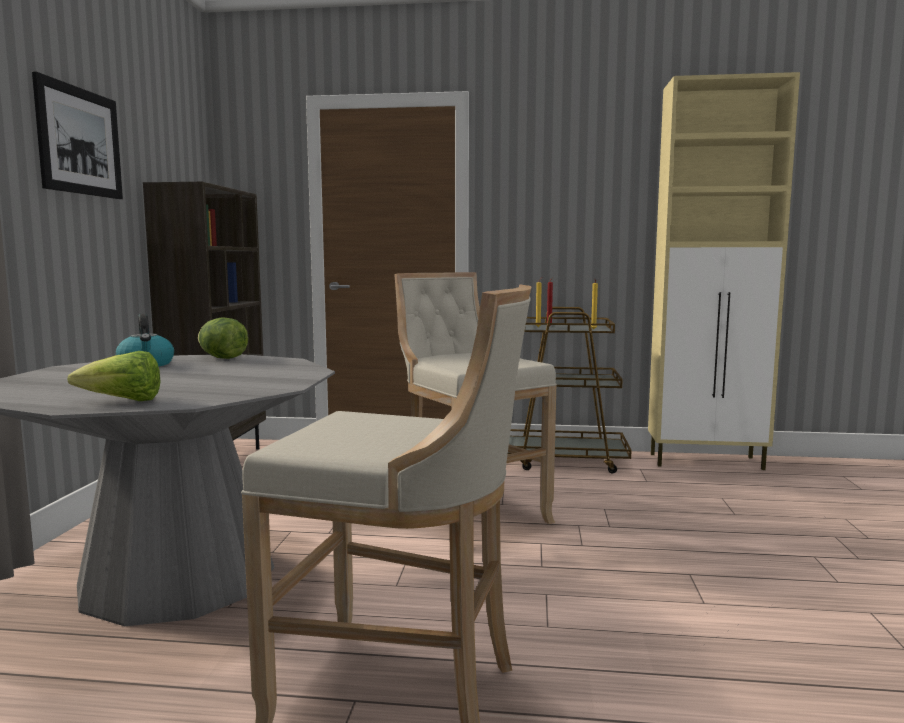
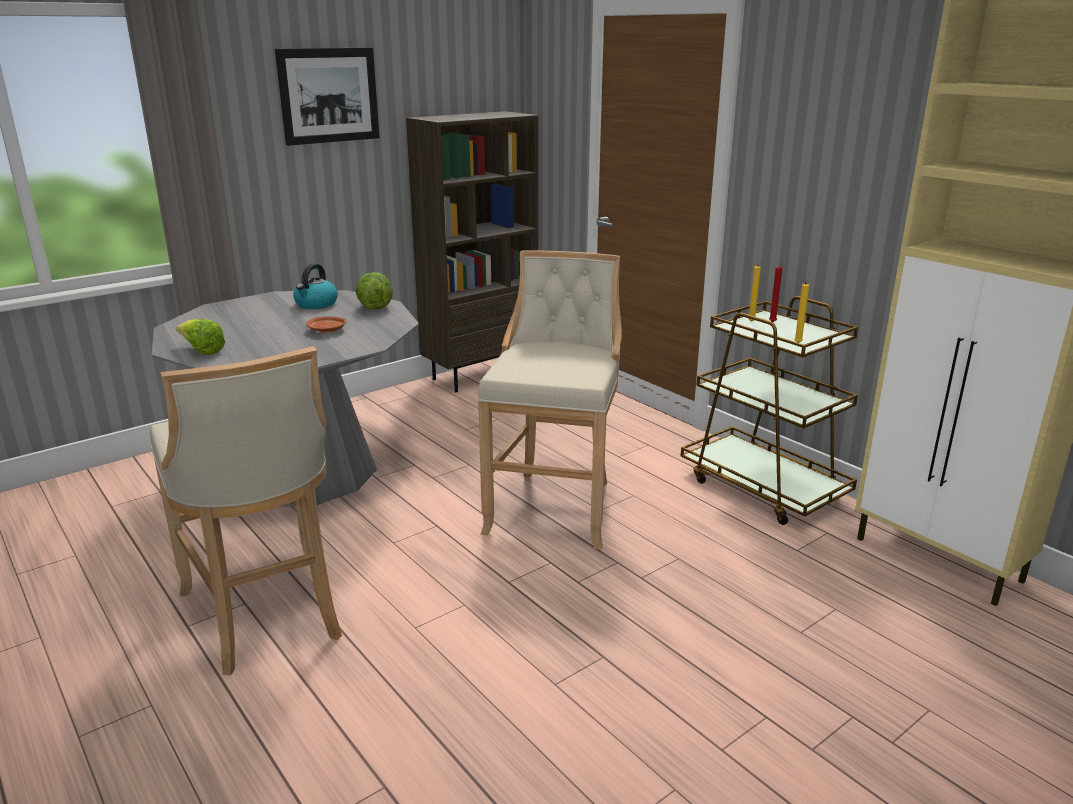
camera: 45 degrees right, 15 degrees up
(228, 372) = (327, 330): none -> brown plate

